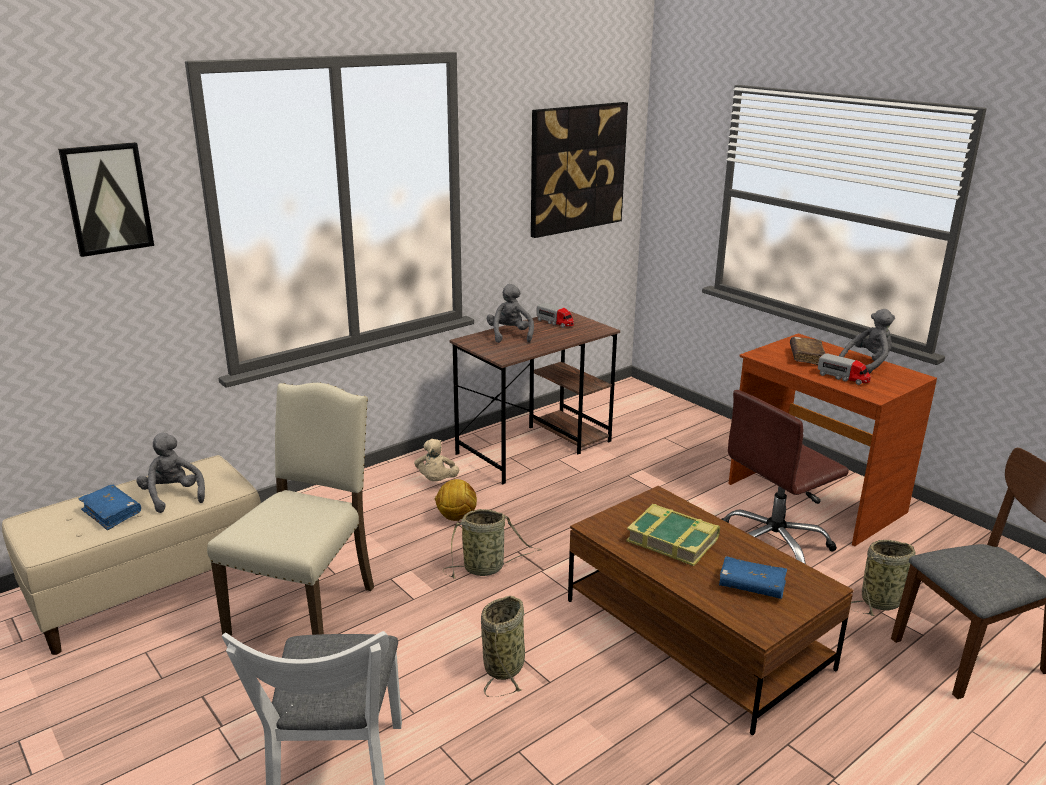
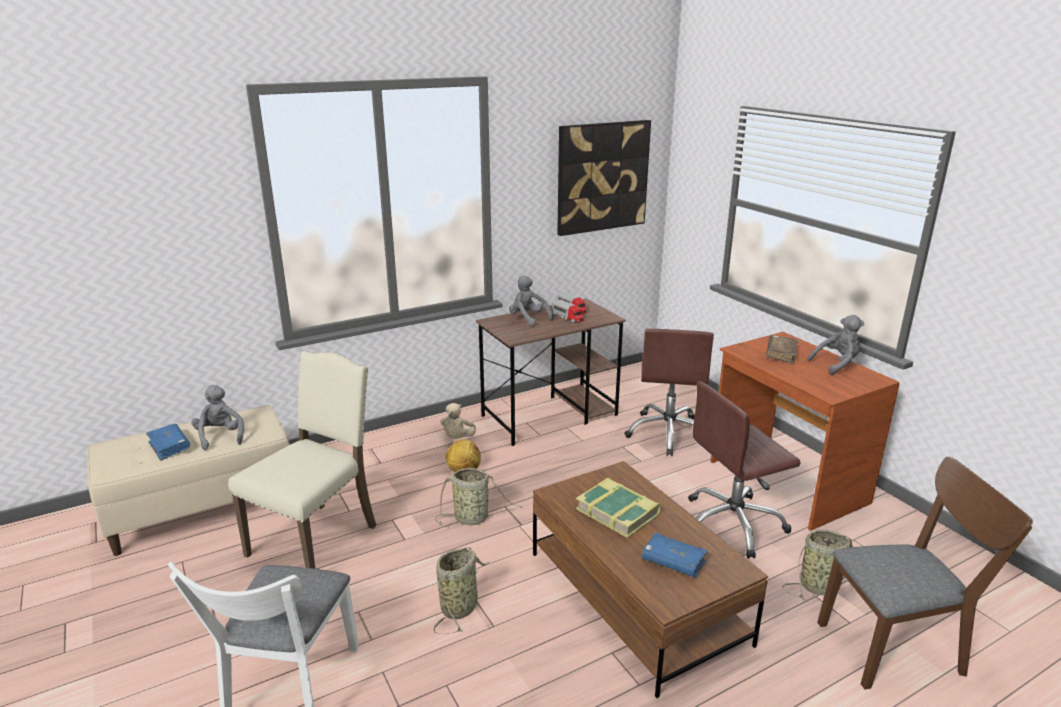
camera: 10 degrees right, 0 degrees up
(107, 198) = (180, 195): picture -> none
(510, 335) = (528, 319): grey plush toy -> grey plush toy turned 45 degrees counterclockwise
(673, 457) = (668, 433): none -> brown office chair
(843, 377) = (807, 376): toy truck -> toy truck (568, 317)

